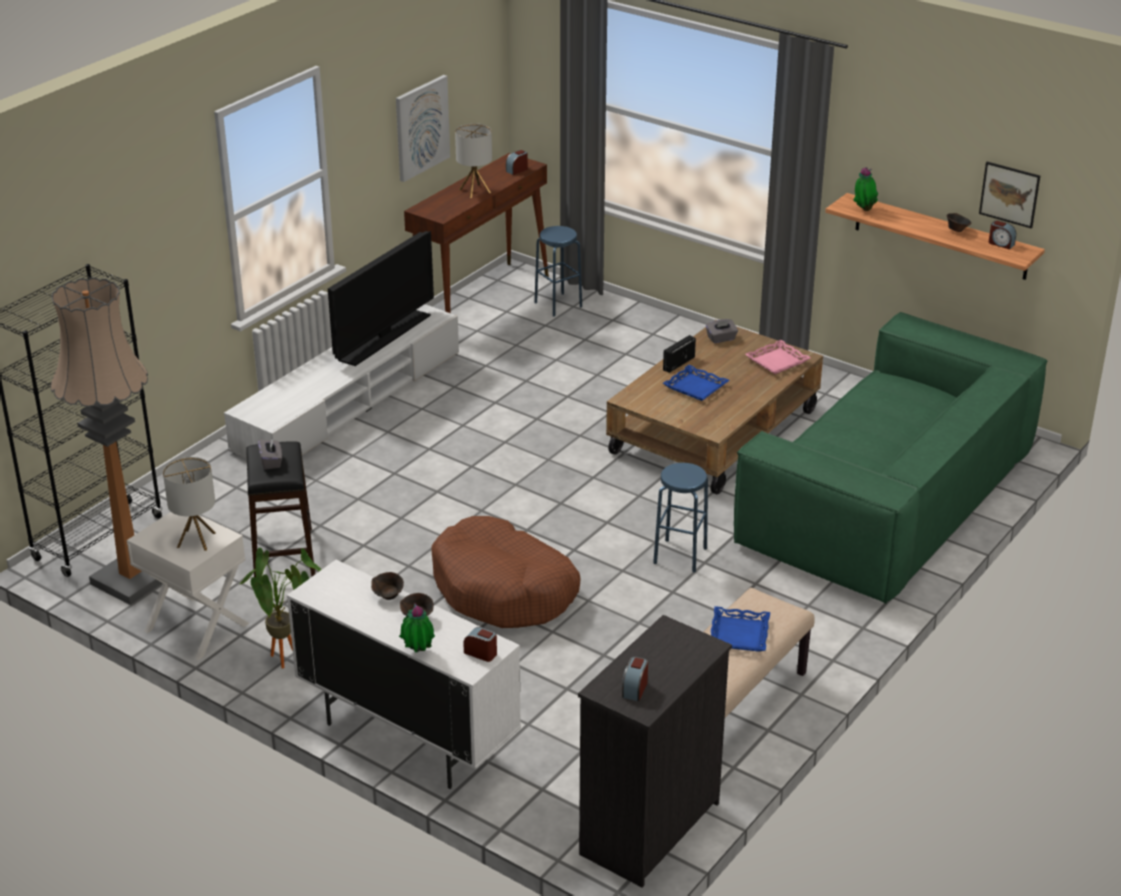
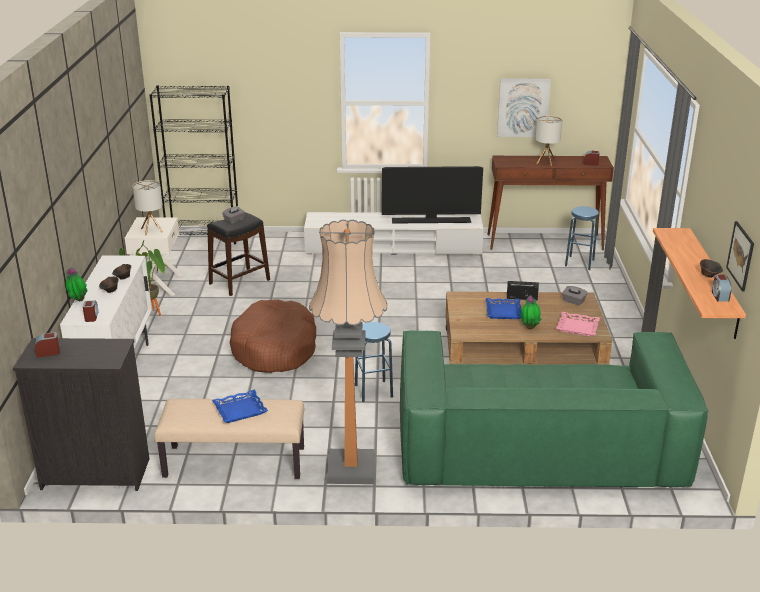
camera: 55 degrees right, 5 degrees down
(131, 580) = (179, 257): floor lamp -> floor lamp (351, 469)
(863, 209) = (675, 239): potted plant -> potted plant (529, 327)

